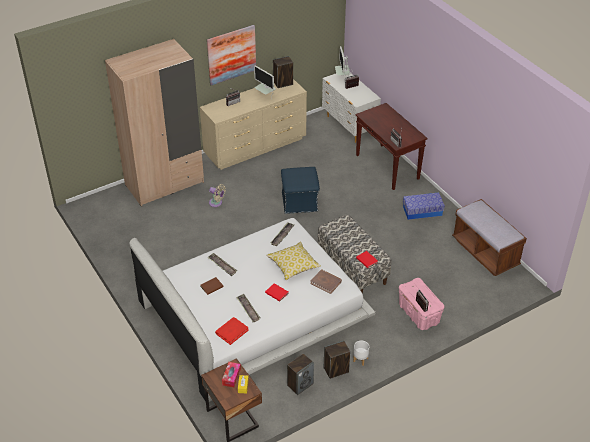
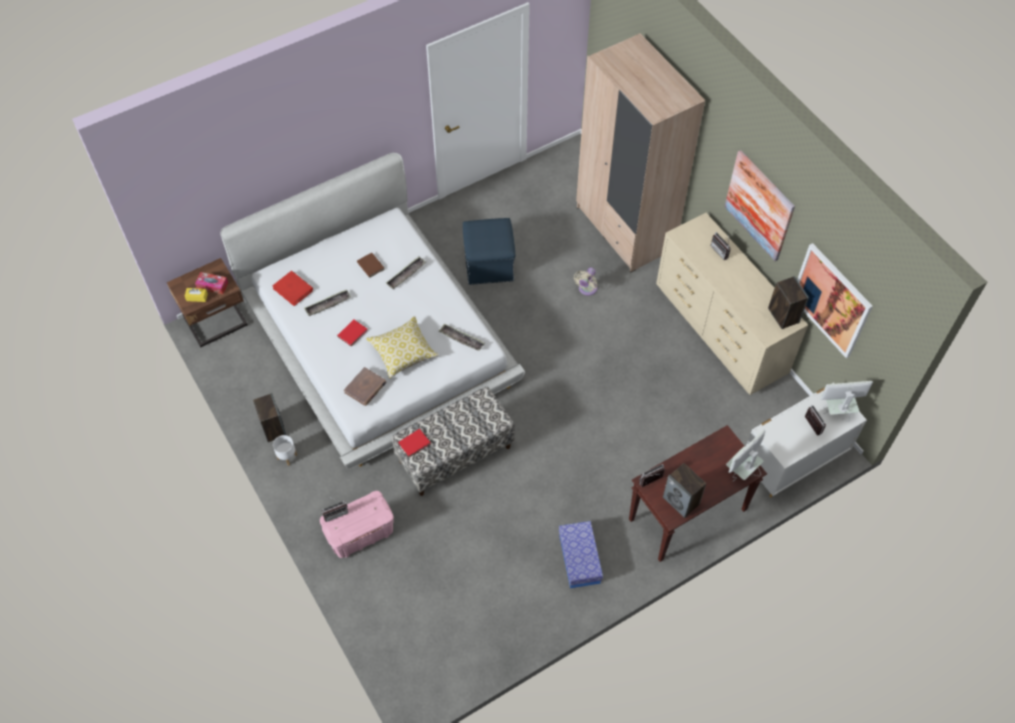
camera: 90 degrees right, 15 degrees up
(265, 96) = (744, 293): monitor -> monitor (742, 471)
(294, 45) = (831, 300): none -> picture
(300, 202) = (594, 390): blue ottoman -> blue ottoman (489, 265)
(300, 384) = (256, 389): speaker -> speaker (681, 501)
(485, 252) = (483, 644): brown bench -> none

